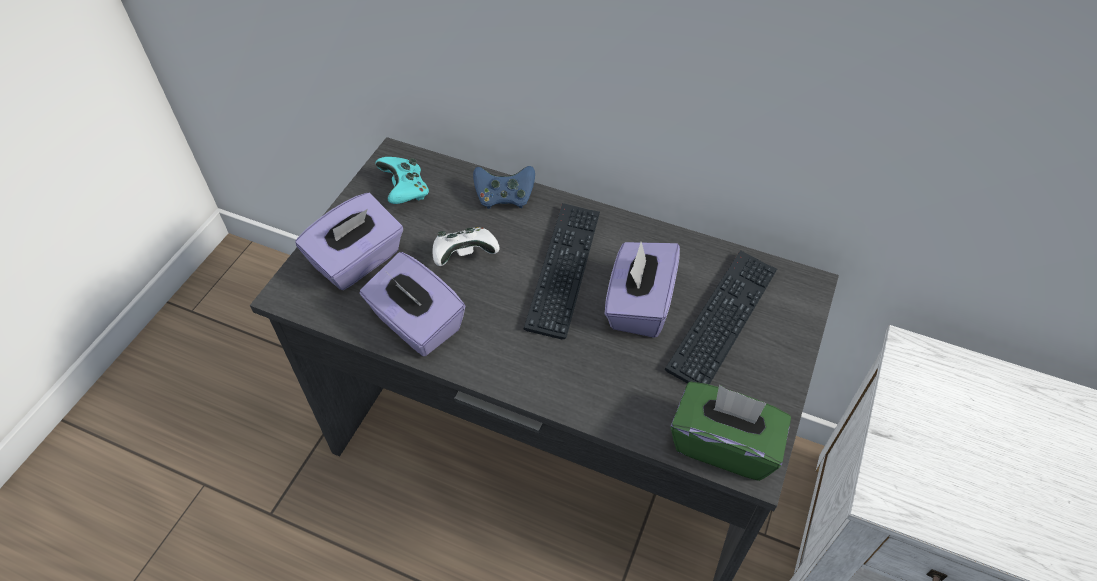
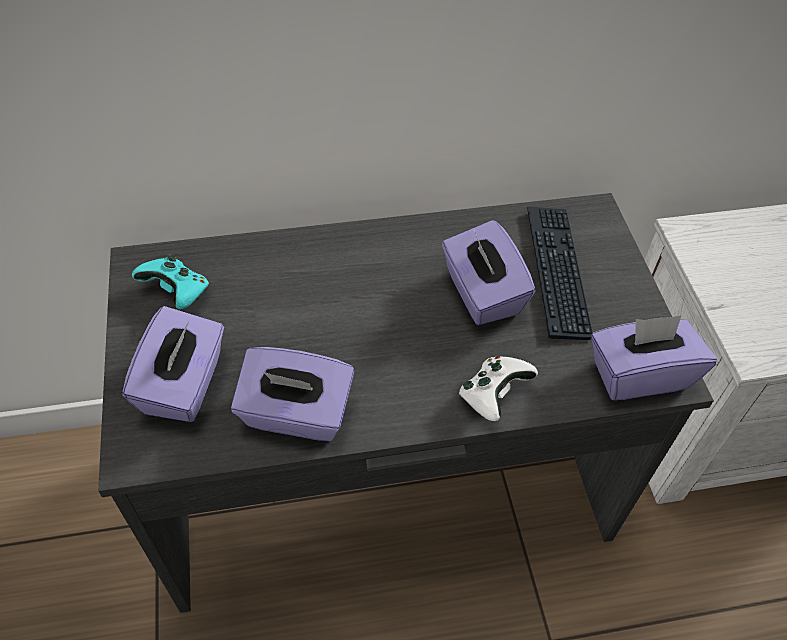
camera: 35 degrees left, 0 degrees up
(465, 256) = (290, 326): white game controller -> white game controller (493, 395)
(504, 197) = (283, 254): blue game controller -> none
(563, 269) = (393, 294): keyboard -> none
(723, 444) = (639, 374): green tissue box -> purple tissue box

